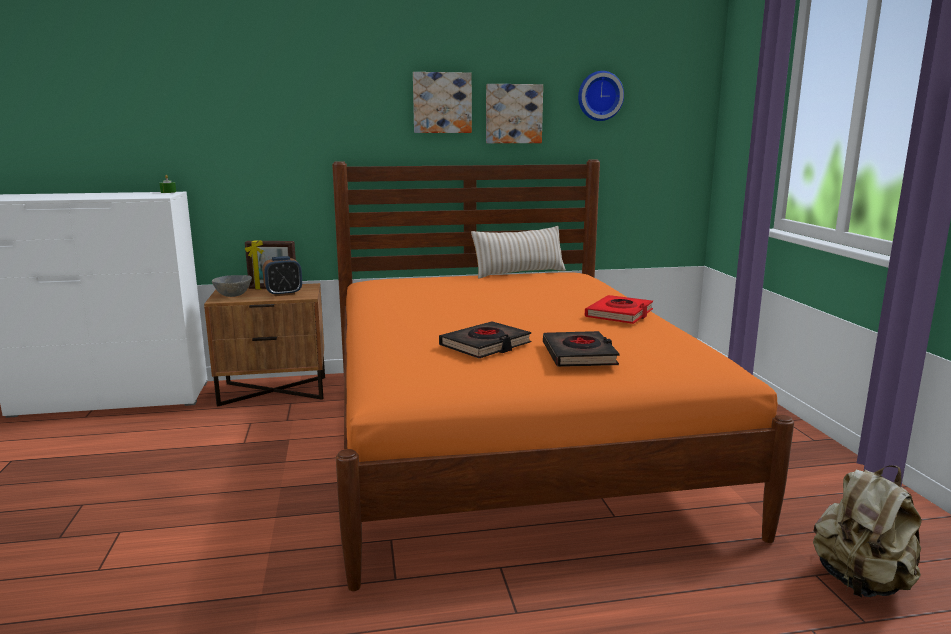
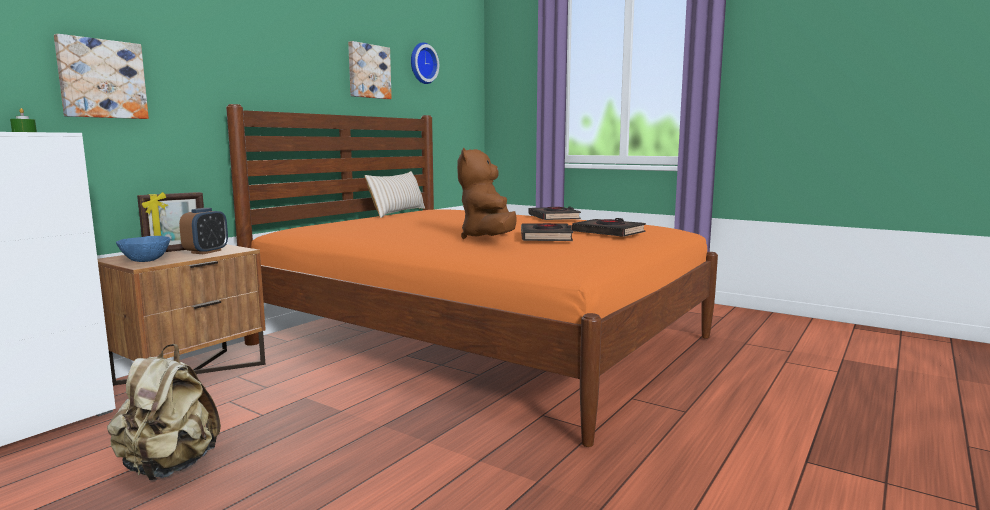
camera: 45 degrees left, 5 degrees down
(233, 295) = (145, 260): grey bowl -> blue bowl
(433, 334) = (489, 239): none -> brown plush toy
(442, 103) = (315, 54): picture -> picture (101, 79)
(619, 314) = (554, 218): red book -> black book
(861, 582) = (762, 339): beige backpack -> beige backpack (169, 467)

